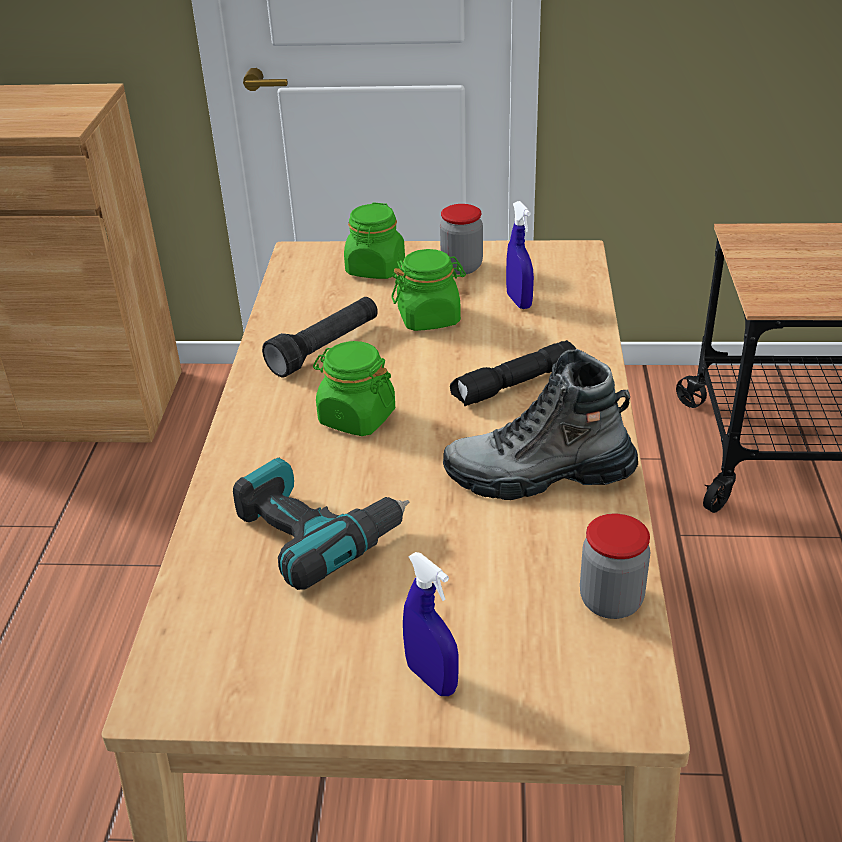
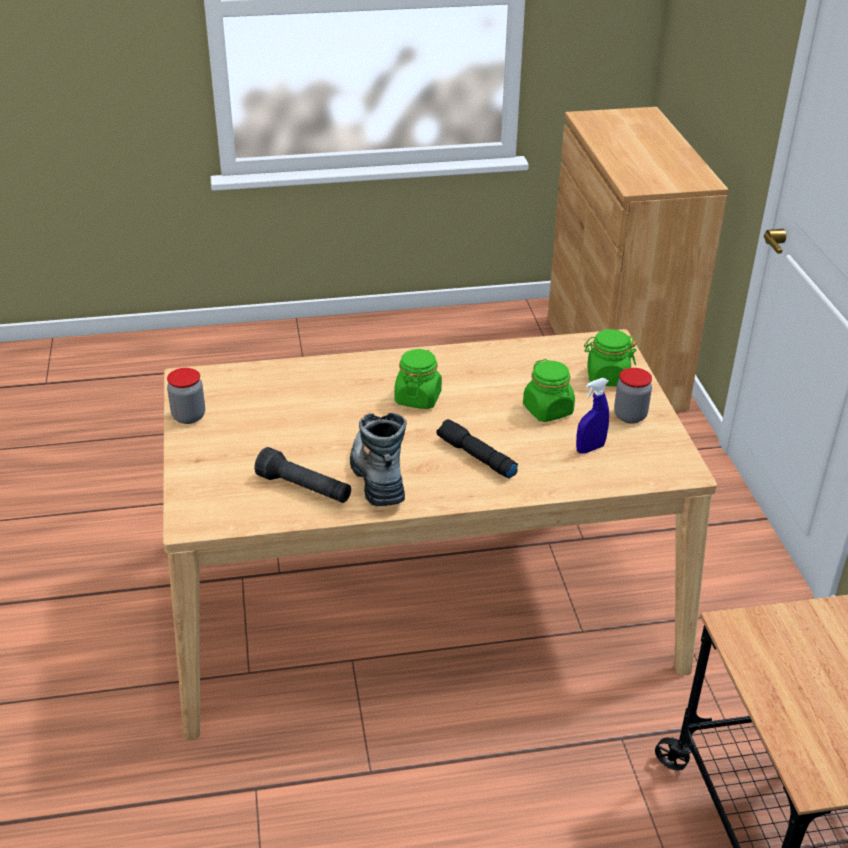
camera: 75 degrees right, 0 degrees up
(317, 532) = (308, 401): power drill -> none
(325, 349) = (491, 373): black flashlight -> black flashlight (304, 489)
(431, 678) = (205, 455): blue spray bottle -> none
(611, 601) = (269, 511): jar -> jar (189, 416)

